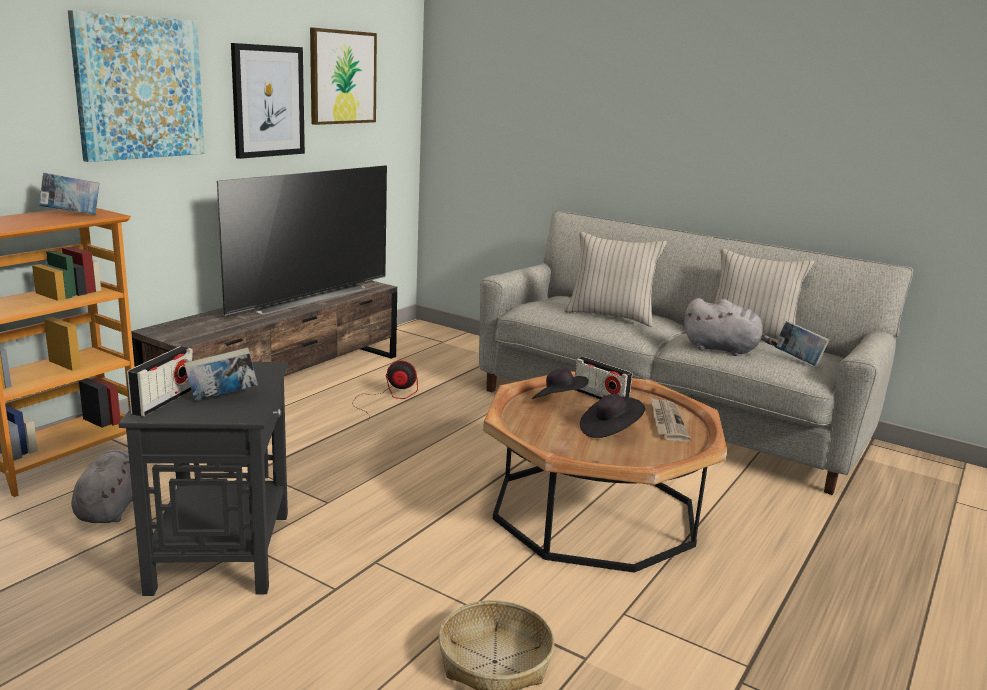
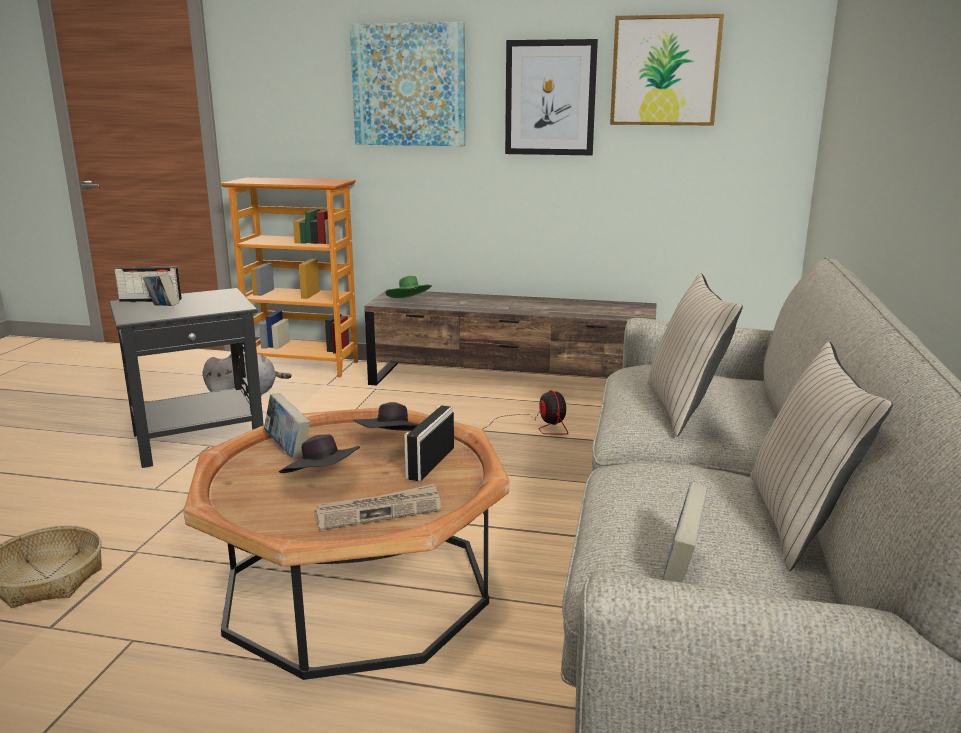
camera: 70 degrees right, 0 degrees up
(72, 214) = (318, 181): book -> book (288, 449)
(206, 332) = (409, 302): none -> green hat
(306, 297) = (552, 305): television -> none
(724, 350) = (643, 496): grey plush toy -> none

